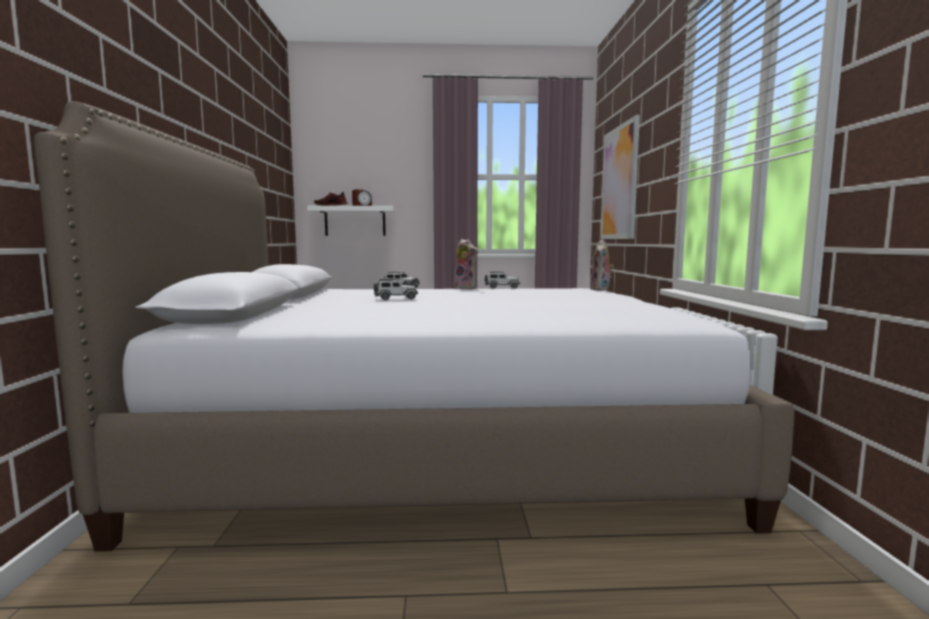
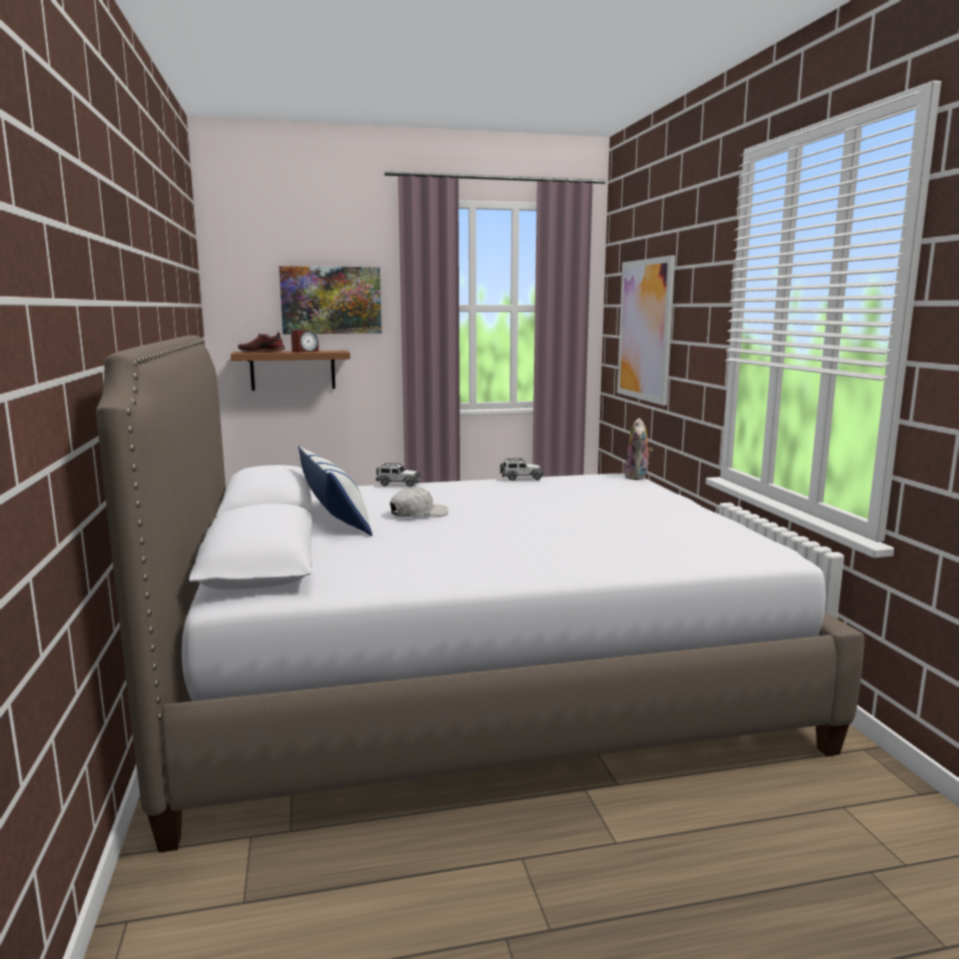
camera: 10 degrees left, 5 degrees up
(328, 298) = (335, 518): none -> pillow
(355, 221) = (293, 370): white shelf -> brown shelf
(384, 170) = (331, 300): none -> picture
(396, 298) = (418, 514): toy car -> white cap
(466, 288) = (479, 481): plush toy -> none

